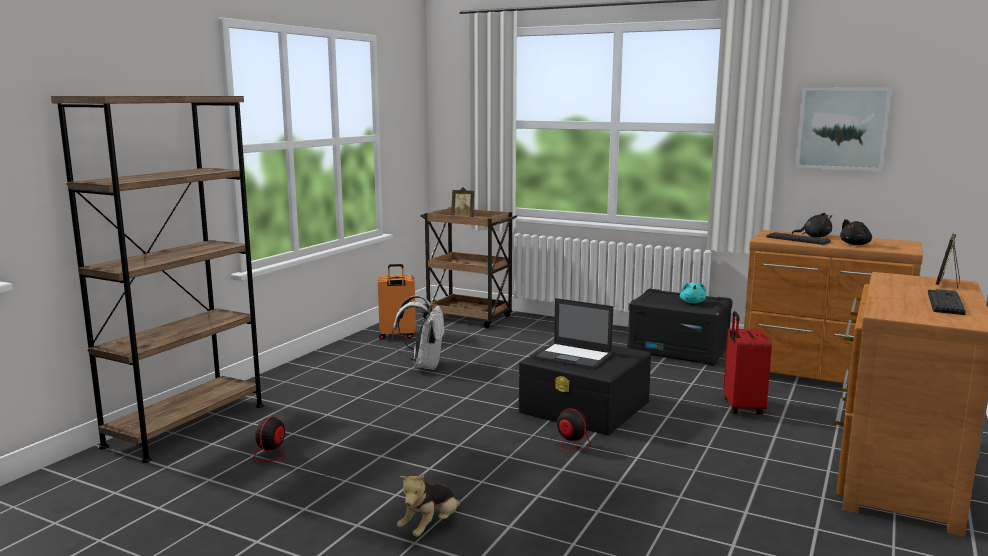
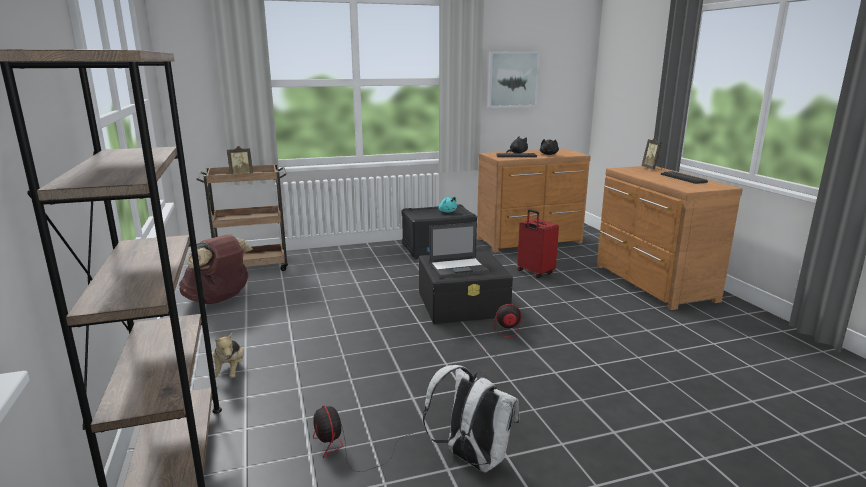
camera: 45 degrees left, 5 degrees up
(397, 336) = (219, 299): orange suitcase -> brown backpack
(424, 366) = (296, 316): white backpack -> white backpack (471, 459)
(430, 527) = (548, 427): plush toy -> plush toy (230, 371)

